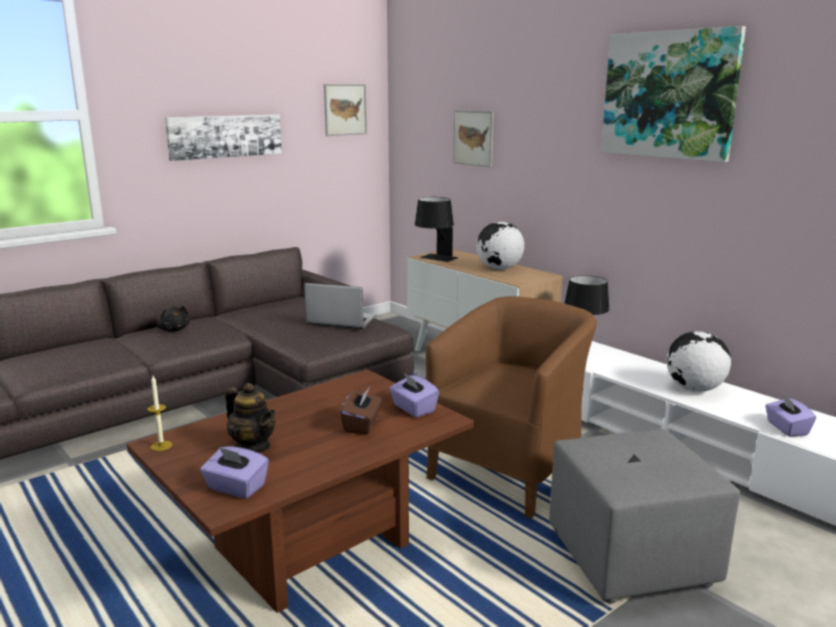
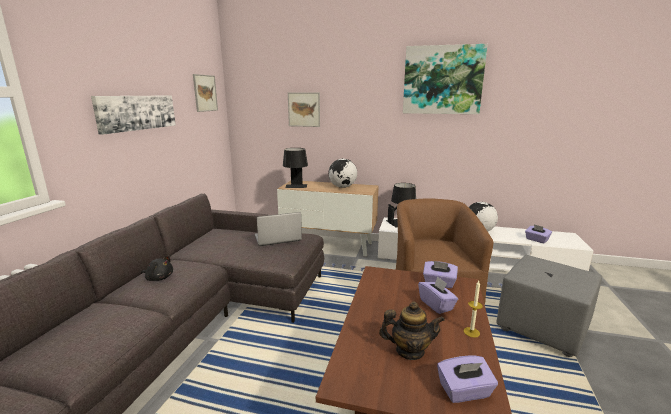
camera: 35 degrees left, 0 degrees up
(161, 446) = (348, 384): candle -> candle (471, 332)
(362, 425) = (436, 305): brown tissue box -> purple tissue box

